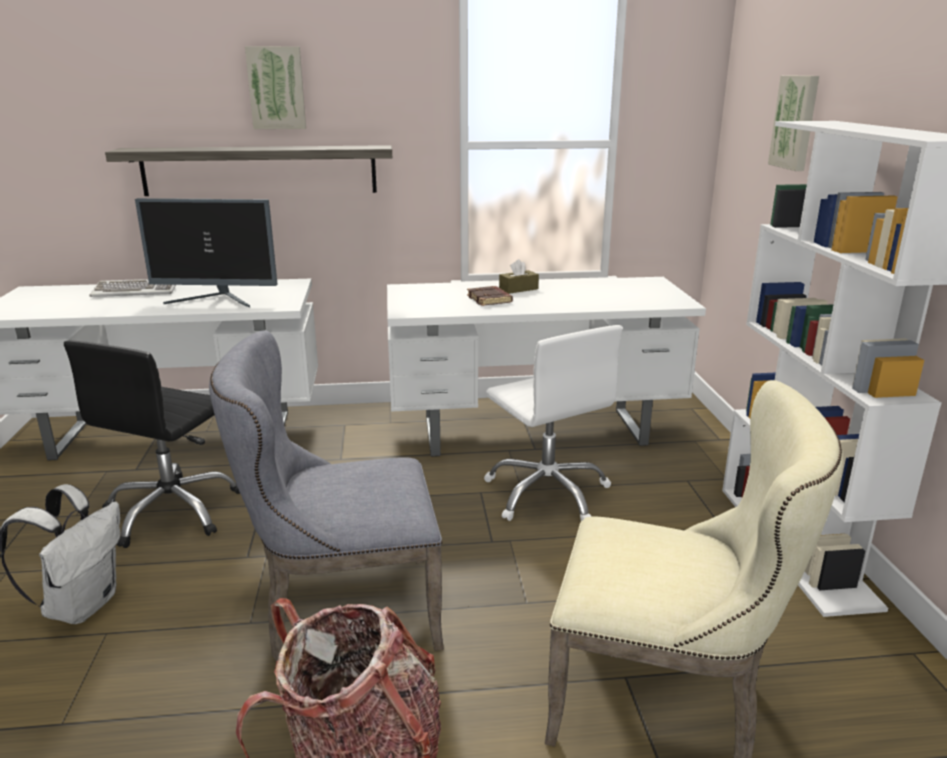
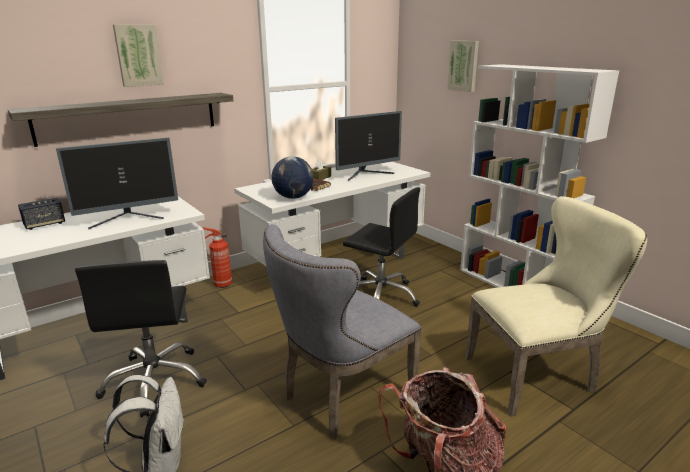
camera: 30 degrees left, 0 degrees up
(136, 291) = (44, 224): keyboard -> speaker
(359, 418) = (221, 284): none -> fire extinguisher
(437, 309) = (293, 197): none -> globe
(547, 493) = (381, 296): white office chair -> black office chair
(595, 295) = (367, 174): none -> monitor

